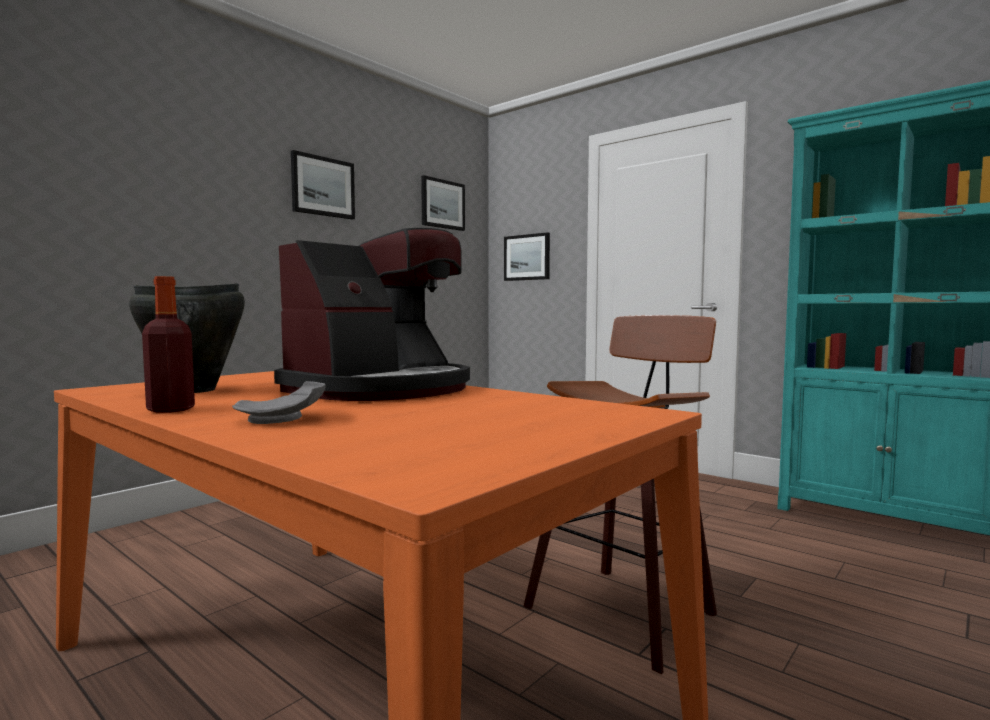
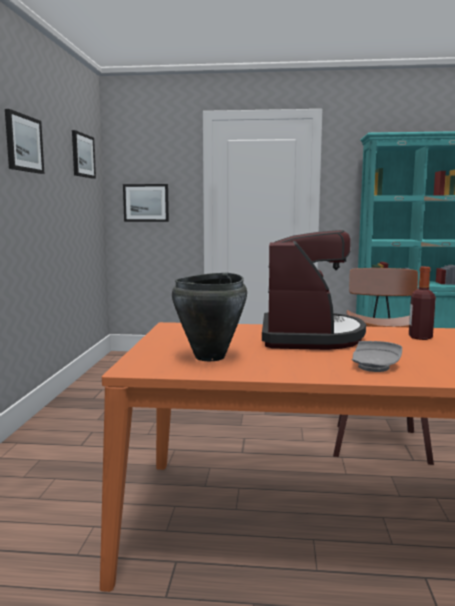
camera: 35 degrees left, 5 degrees up
(171, 409) = (288, 373): bottle -> bottle (420, 337)

